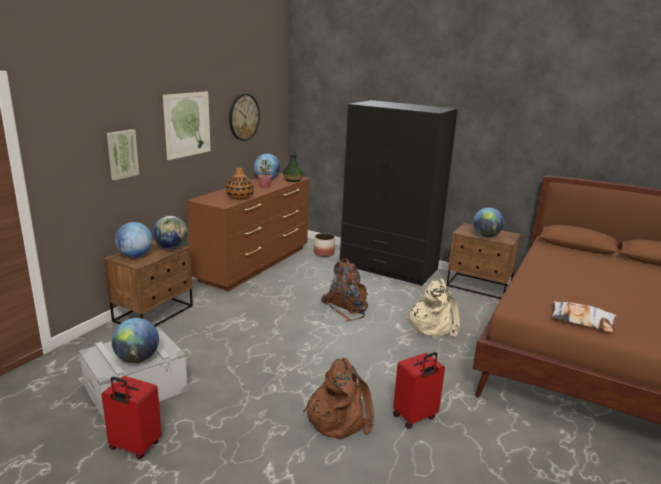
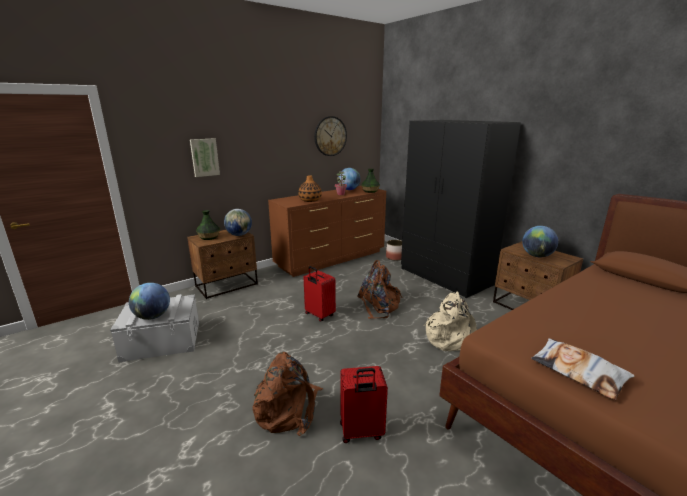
camera: 25 degrees right, 0 degrees up
(134, 446) = (116, 388): red suitcase -> red suitcase (319, 315)
(135, 255) = (208, 237): globe -> vase
(187, 124) = (270, 138): picture -> none

